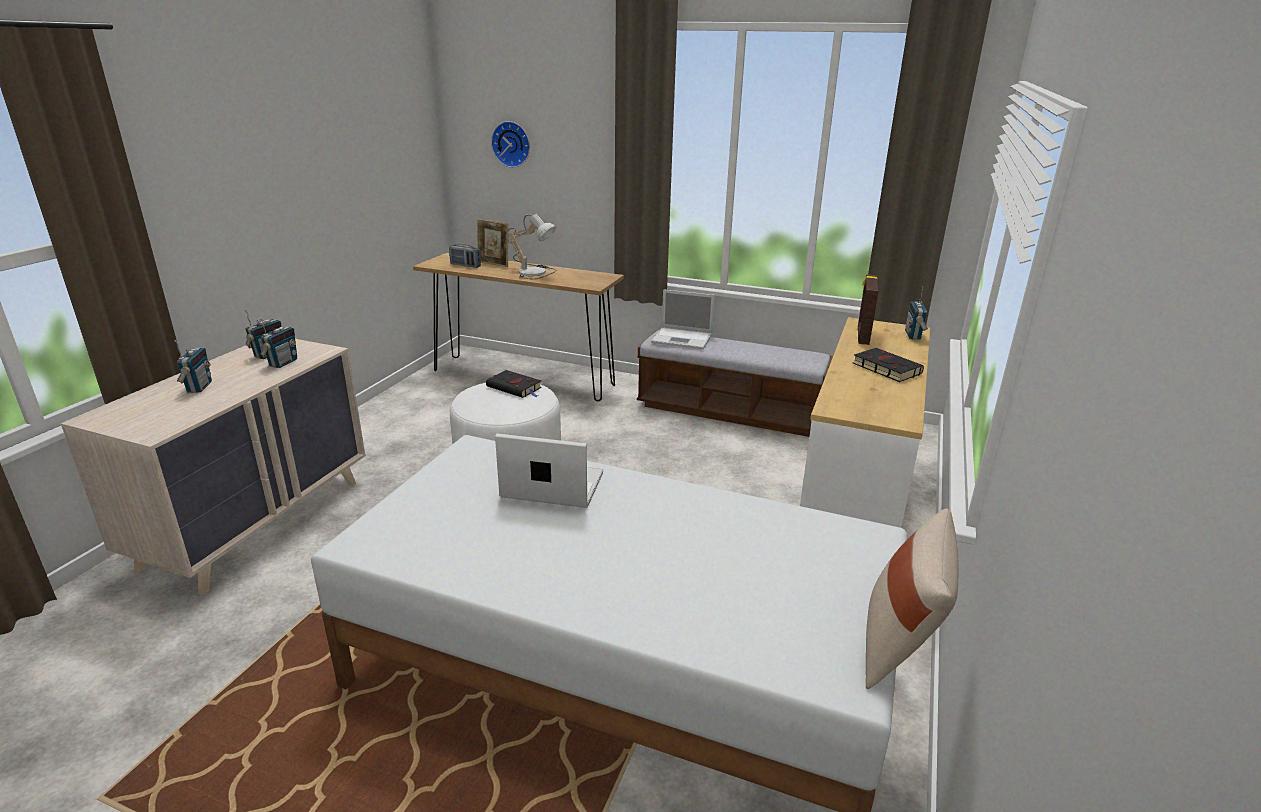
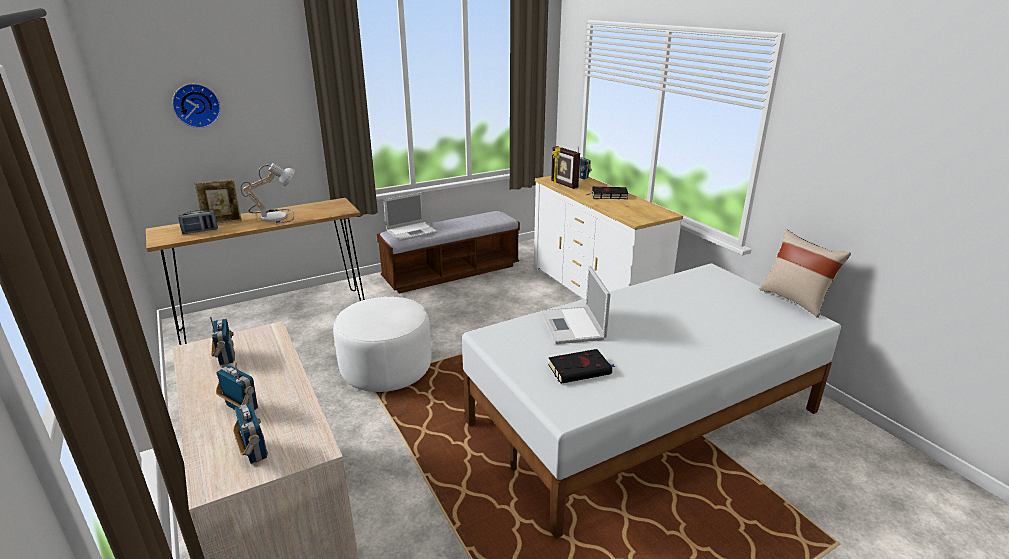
camera: 50 degrees left, 0 degrees up
(283, 363) = (261, 355): radio -> radio (254, 452)
(515, 387) = (376, 305): black book -> black book (581, 369)
(550, 486) = (573, 326): laptop -> laptop turned 60 degrees counterclockwise

